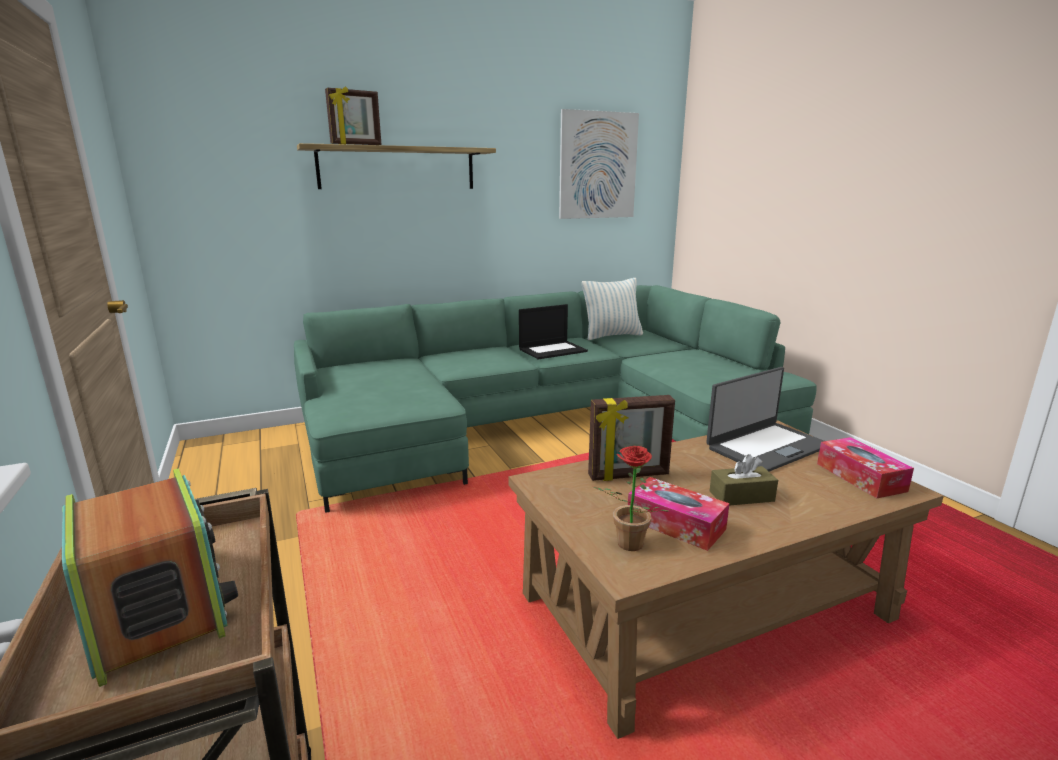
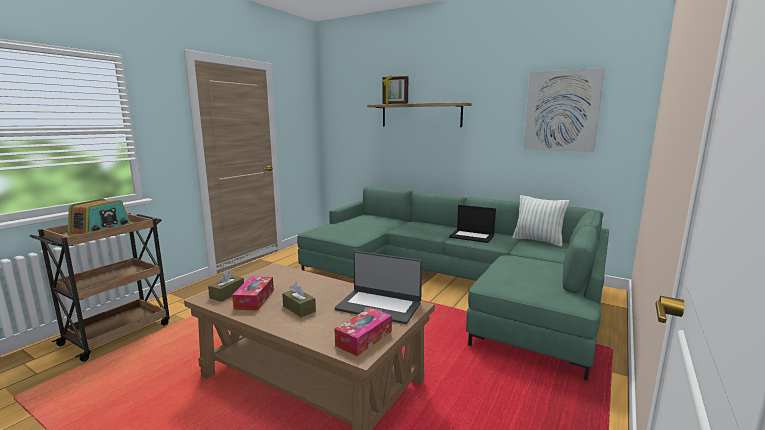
camera: 55 degrees right, 5 degrees down
(625, 545) = (227, 294): potted plant -> brown tissue box
(629, 476) = (297, 282): picture frame -> none

